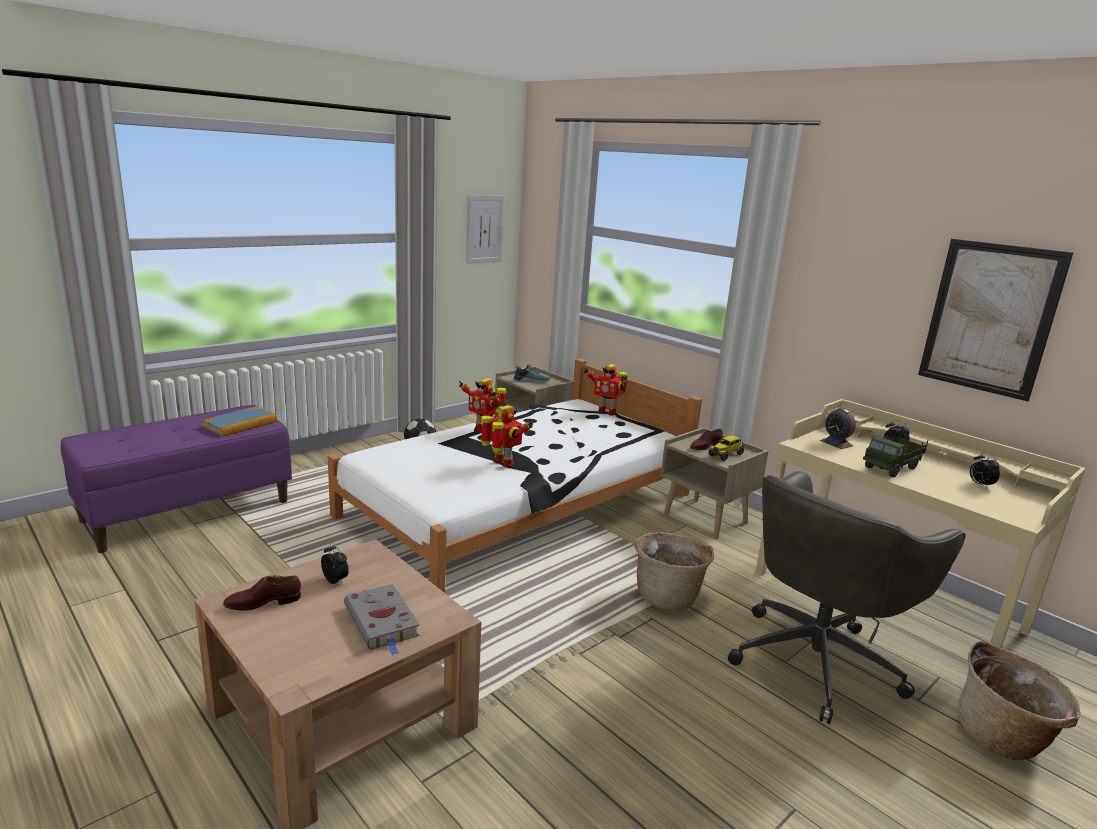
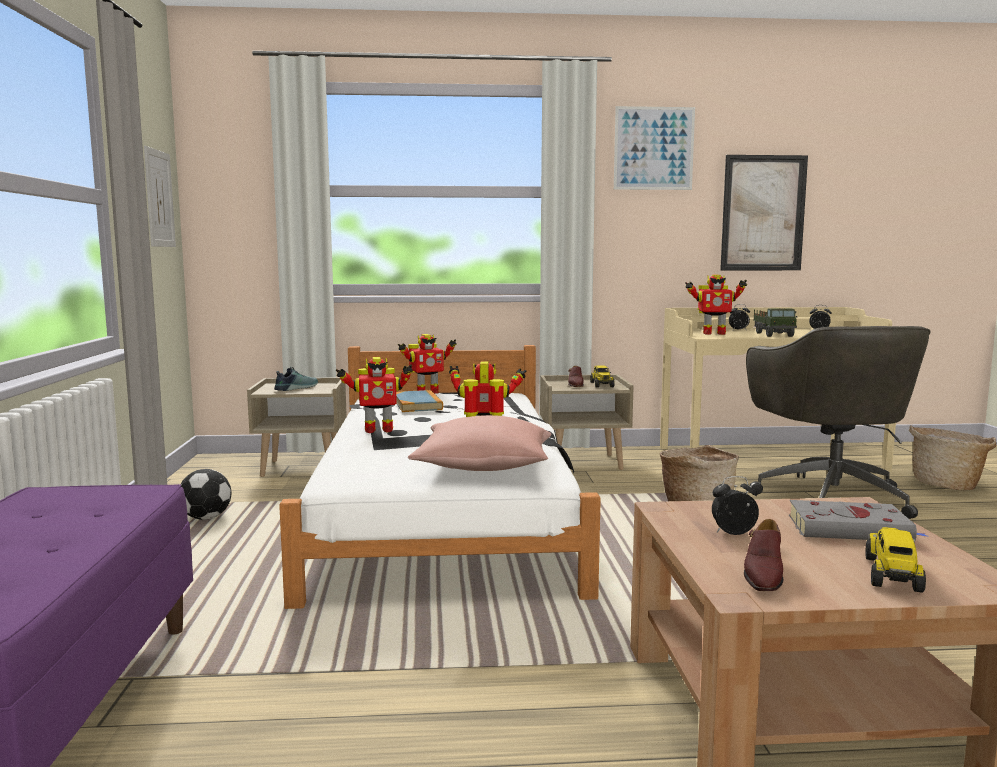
camera: 50 degrees left, 10 degrees down
(240, 424) = (99, 504): book -> book (417, 404)
(292, 647) = (893, 575): none -> toy truck
(441, 481) = (484, 466): none -> pink pillow
(836, 443) = (713, 333): alarm clock -> toy robot
(865, 222) = (654, 148): none -> picture

